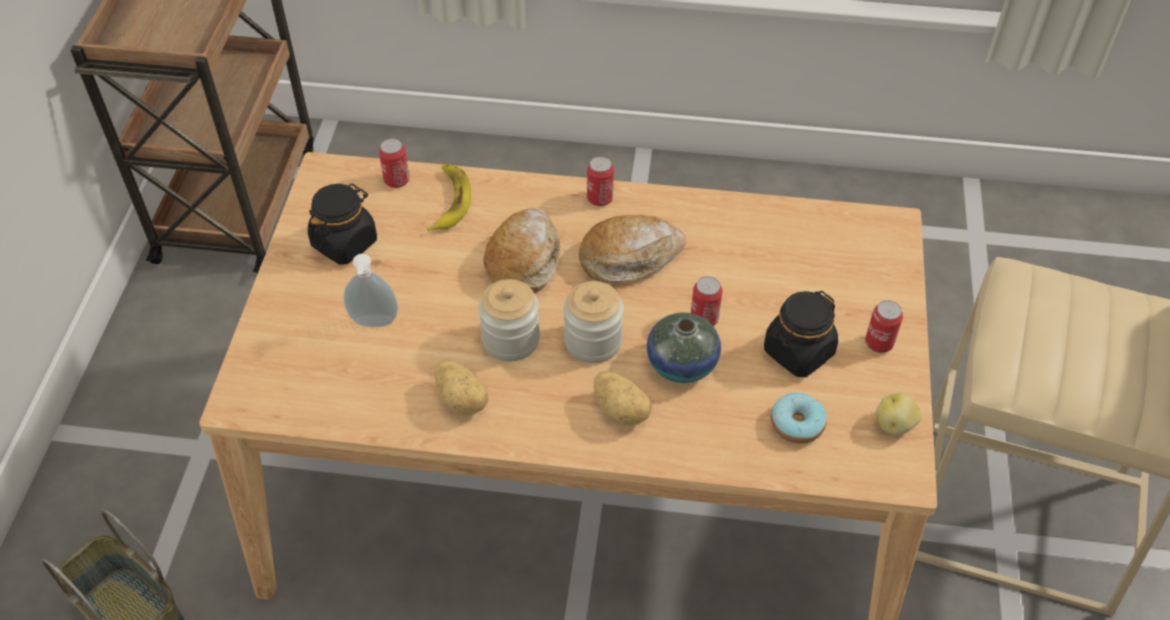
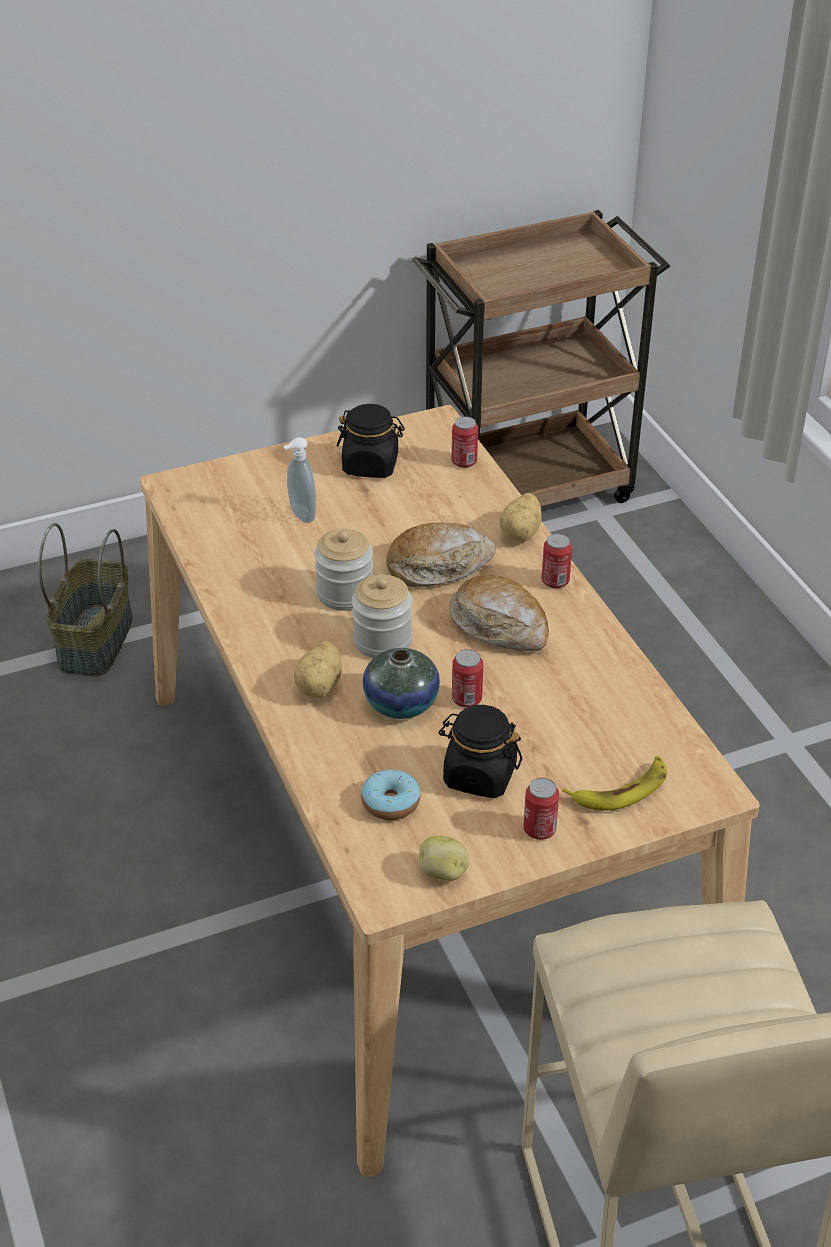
camera: 60 degrees right, 10 degrees down
(449, 201) = (468, 498): banana -> banana (620, 789)
(462, 399) = (262, 592): potato -> potato (522, 533)

